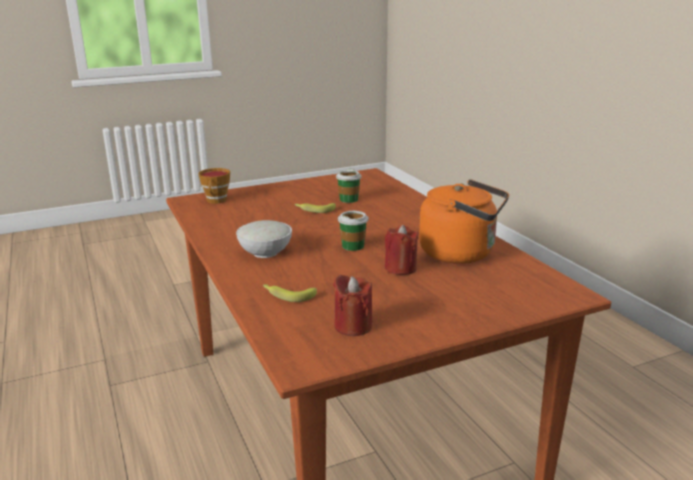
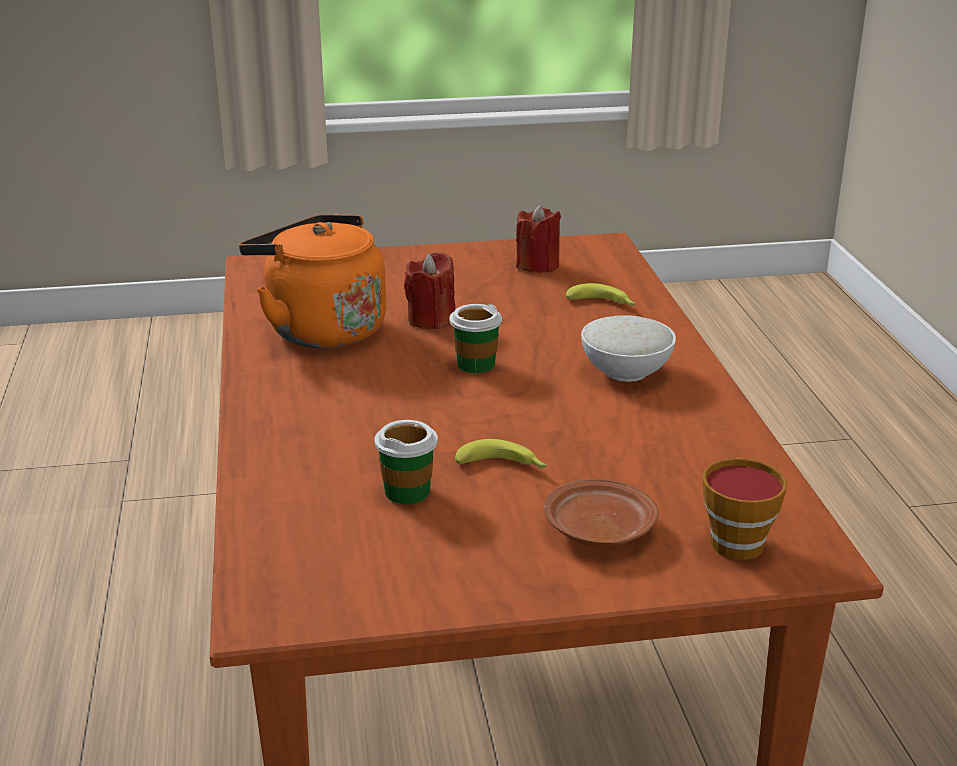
camera: 165 degrees left, 5 degrees up
(270, 198) = (597, 529): none -> brown plate

